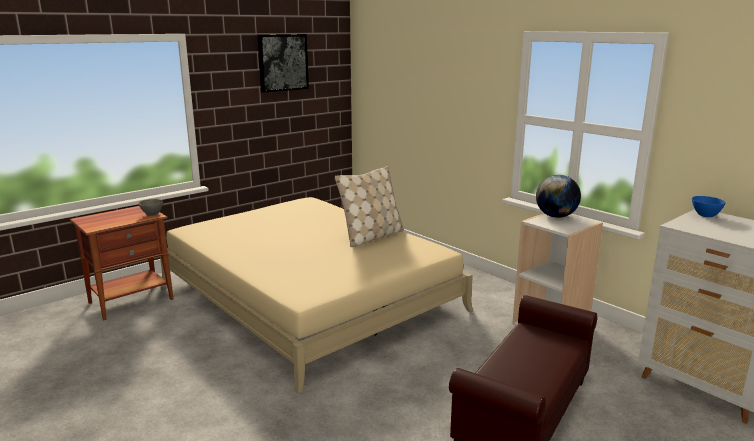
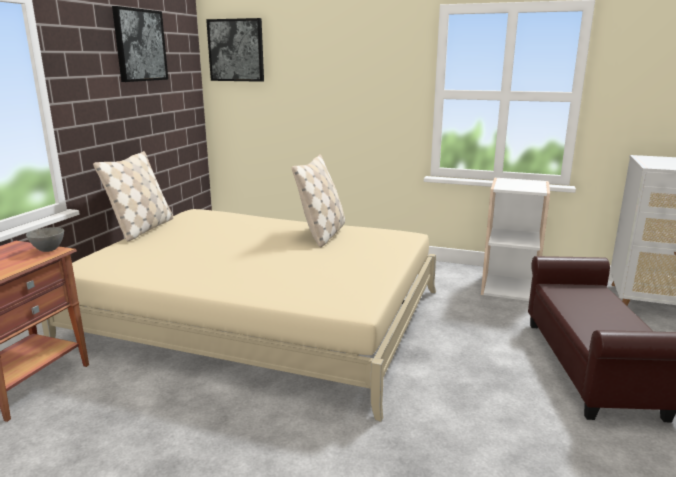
camera: 30 degrees left, 0 degrees up
(255, 208) = (142, 229): none -> beige pillow
(373, 64) = (236, 50): none -> picture
(556, 216) = (508, 182): globe -> none
(705, 215) = (649, 158): blue bowl -> none

